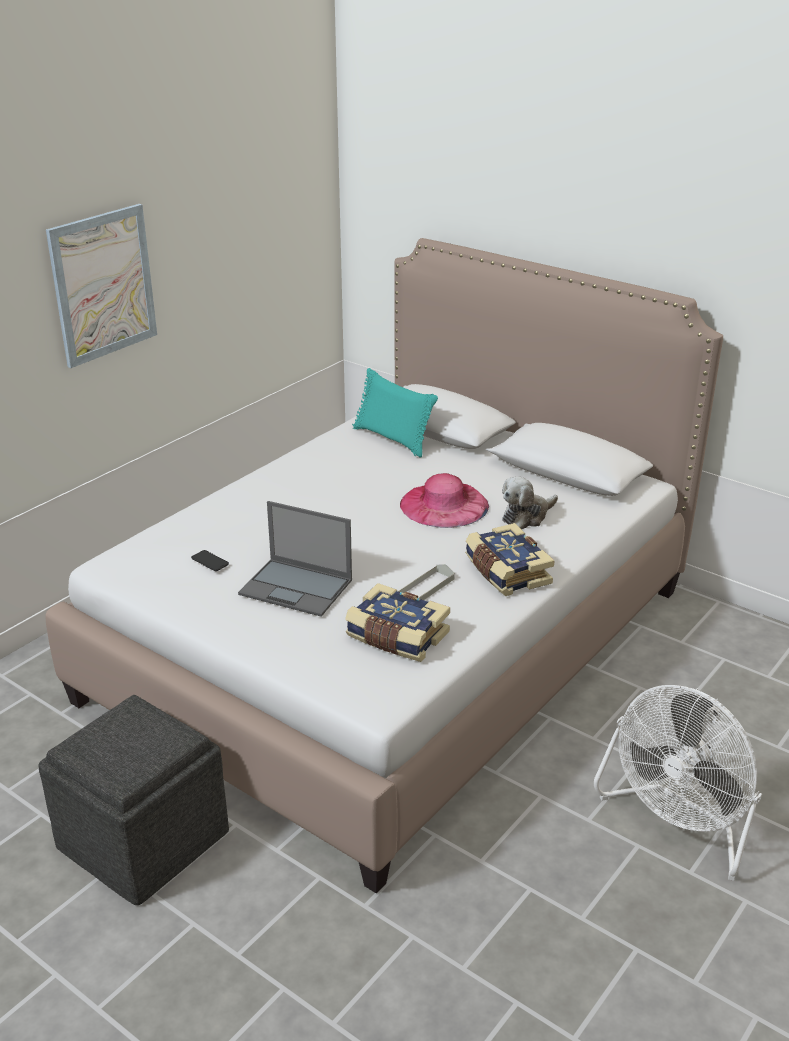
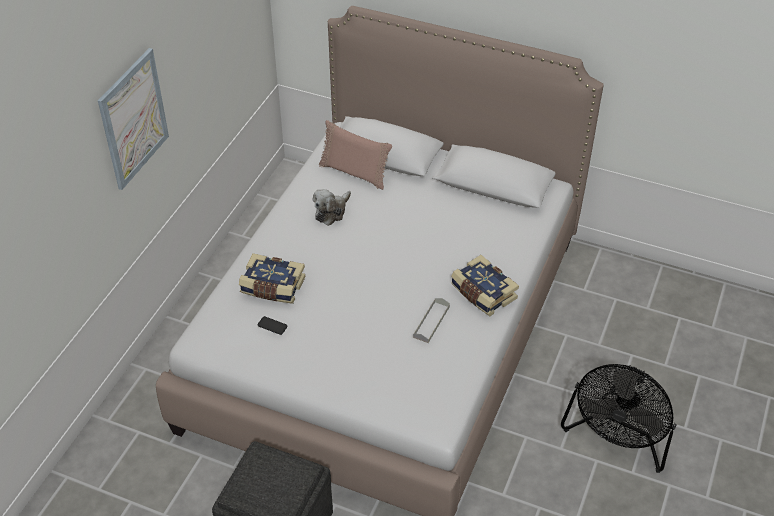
camera: 15 degrees left, 15 degrees up
(297, 587) = (345, 337): laptop -> none
(393, 439) = (354, 173): turquoise pillow -> beige pillow
(396, 637) = (429, 367): book -> book (272, 287)
(444, 504) = (417, 235): pink hat -> none
(526, 516) = (479, 236): plush toy -> plush toy (331, 212)
(676, 817) = (615, 434): white fan -> black fan

